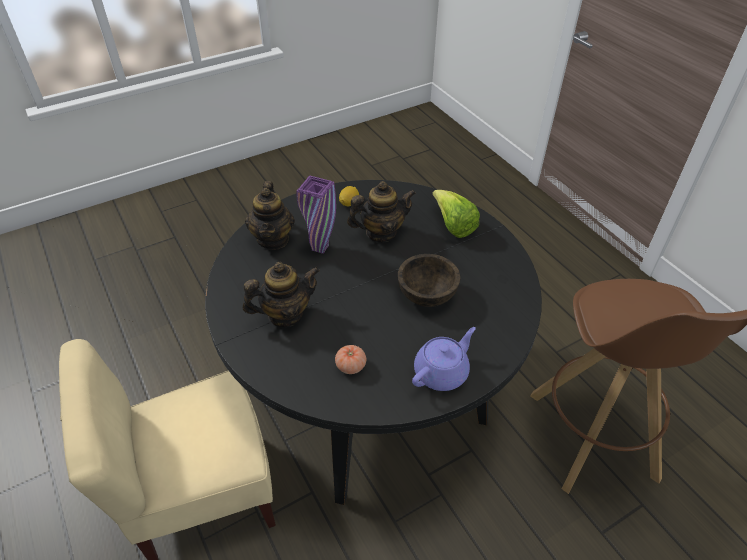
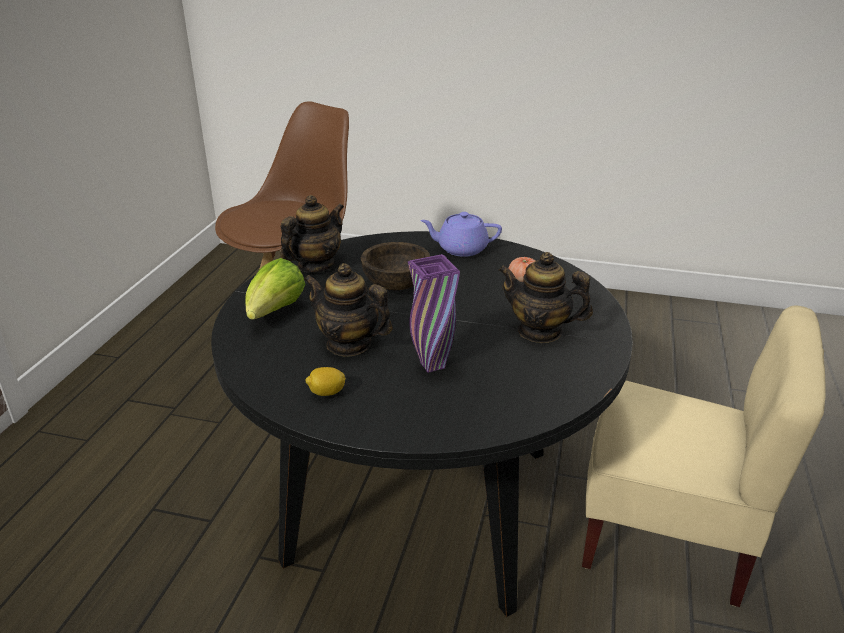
camera: 135 degrees left, 15 degrees down
(273, 239) = (473, 404): teapot -> teapot (315, 266)

